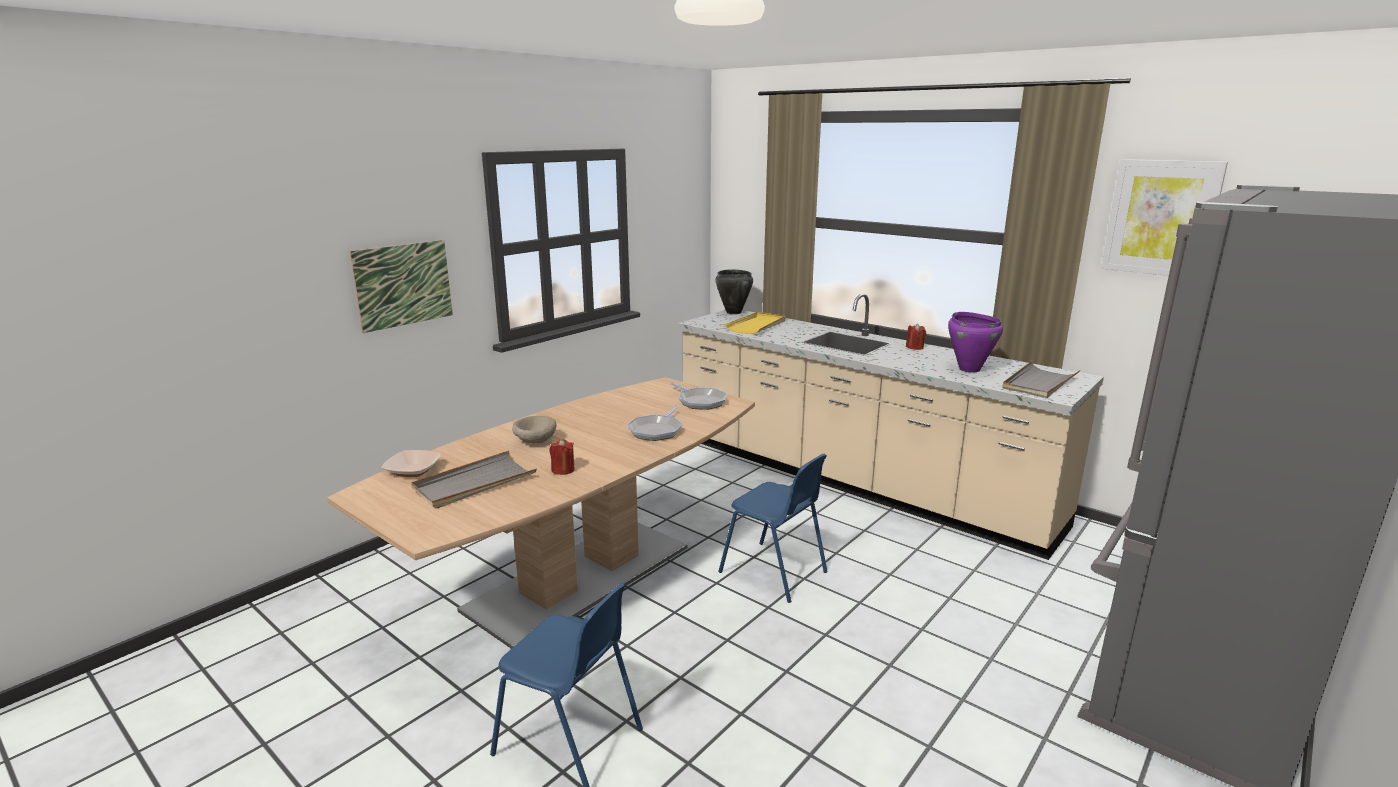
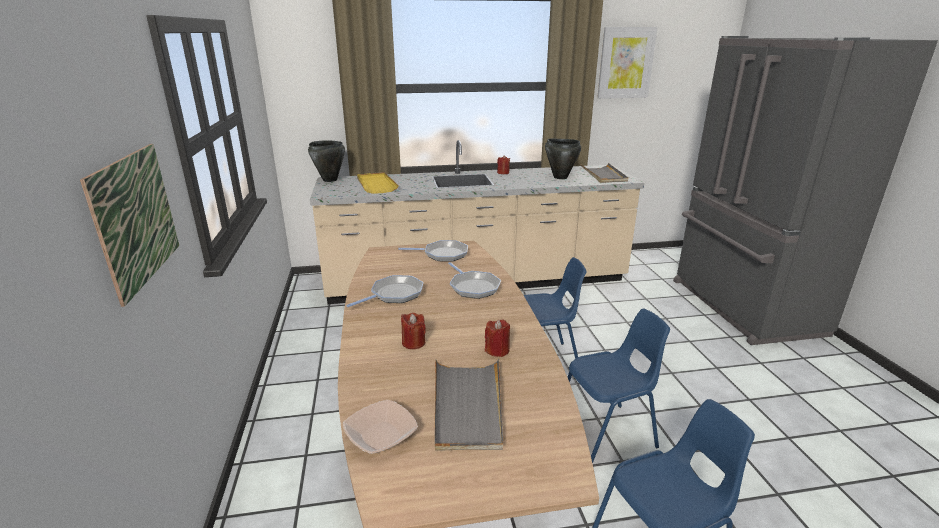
camera: 50 degrees left, 5 degrees up
(534, 442) = (413, 343): beige bowl -> red candle
(597, 412) = (394, 294): none -> frying pan
(707, 654) = (606, 435): none -> blue chair
(969, 369) = (560, 177): purple cooking pot -> black cooking pot

